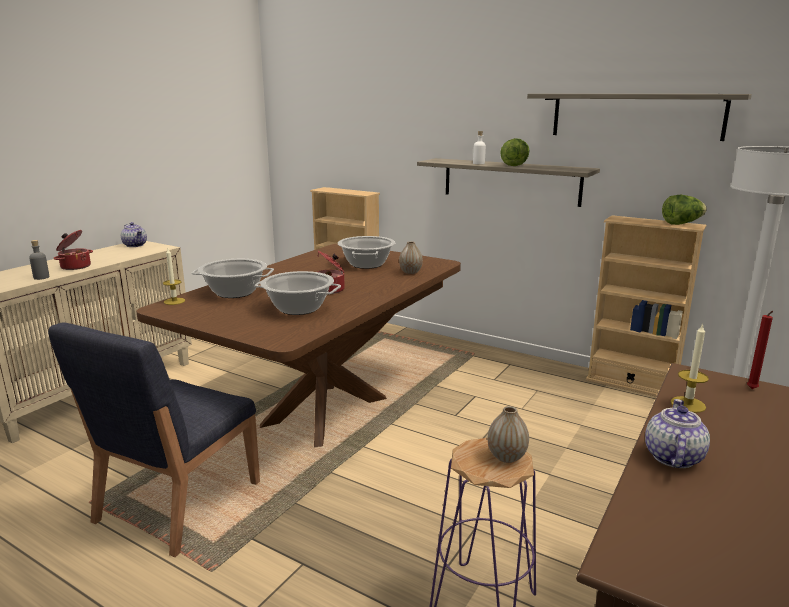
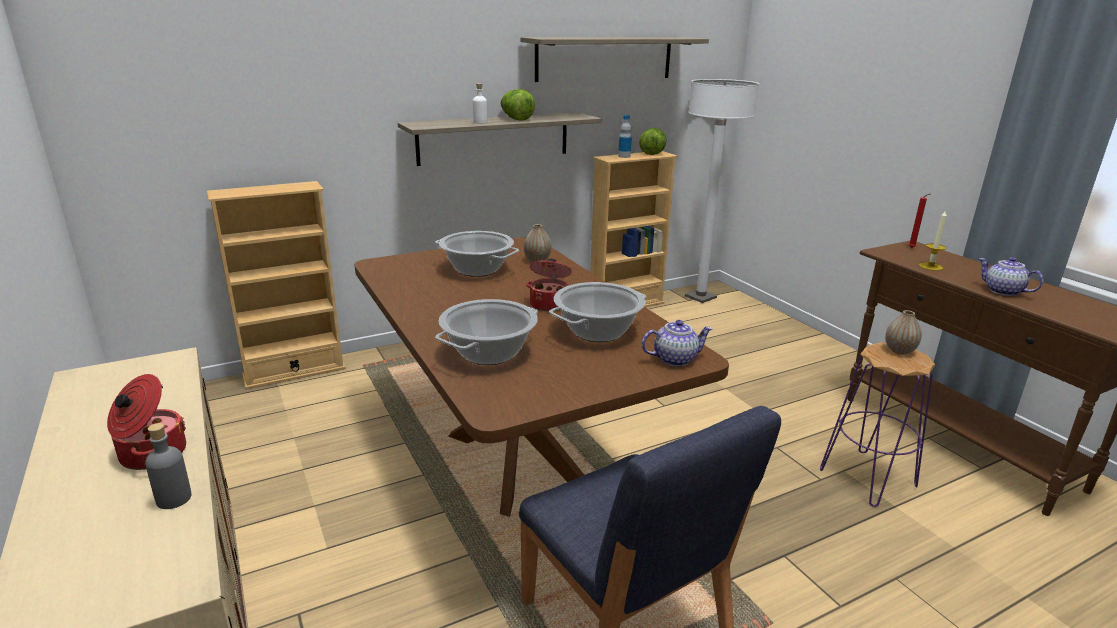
camera: 60 degrees left, 5 degrees up
(135, 245) = (98, 380): teapot -> teapot (675, 359)
(174, 301) = (476, 396): candle -> none
(637, 220) = (624, 156): none -> bottle

